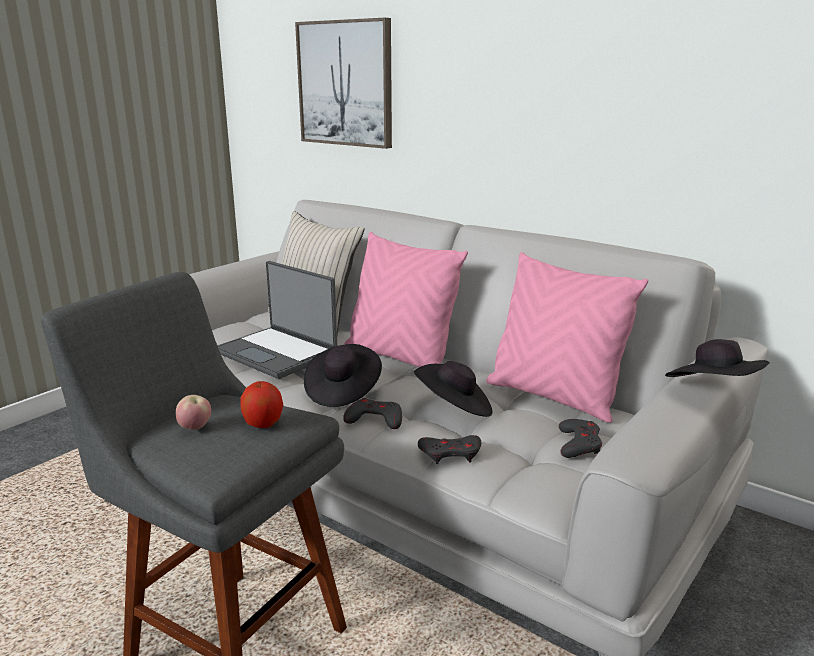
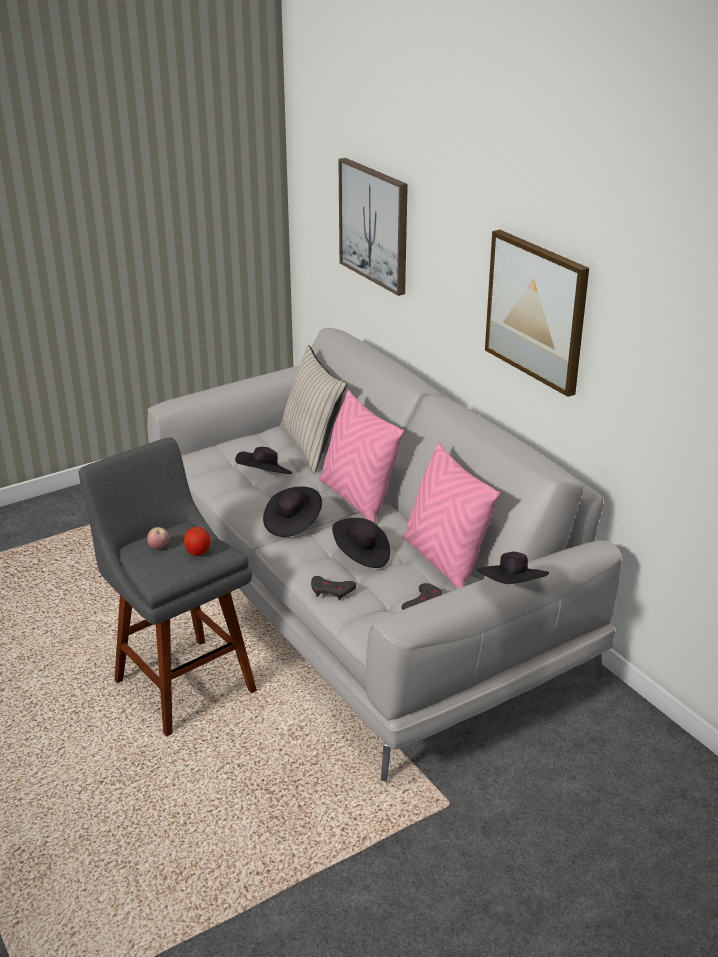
camera: 20 degrees right, 10 degrees up
(277, 353) = (264, 477): laptop -> black hat
(375, 419) = (299, 553): grey game controller -> none
(595, 97) = (537, 310): none -> picture

